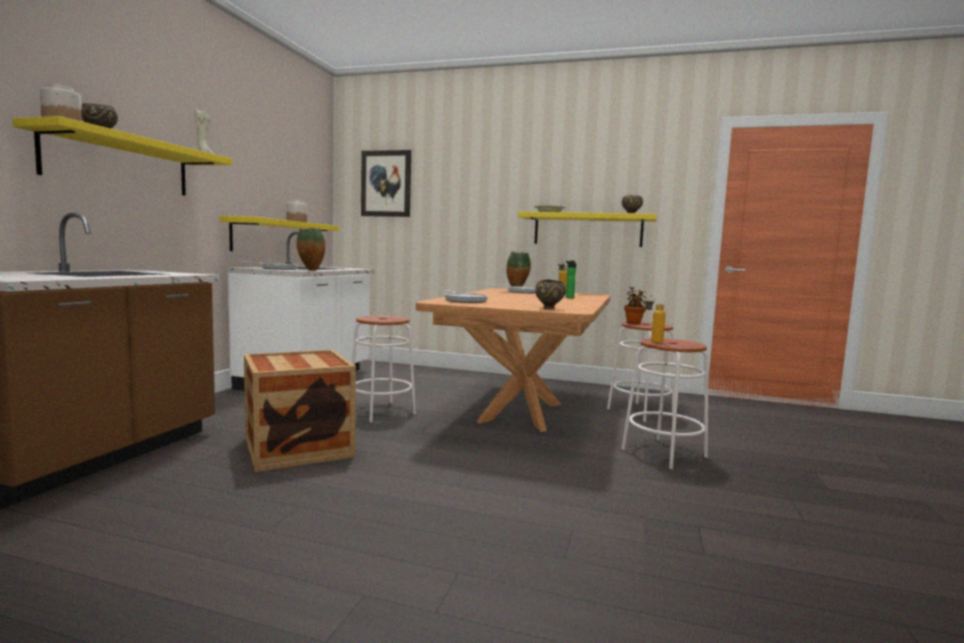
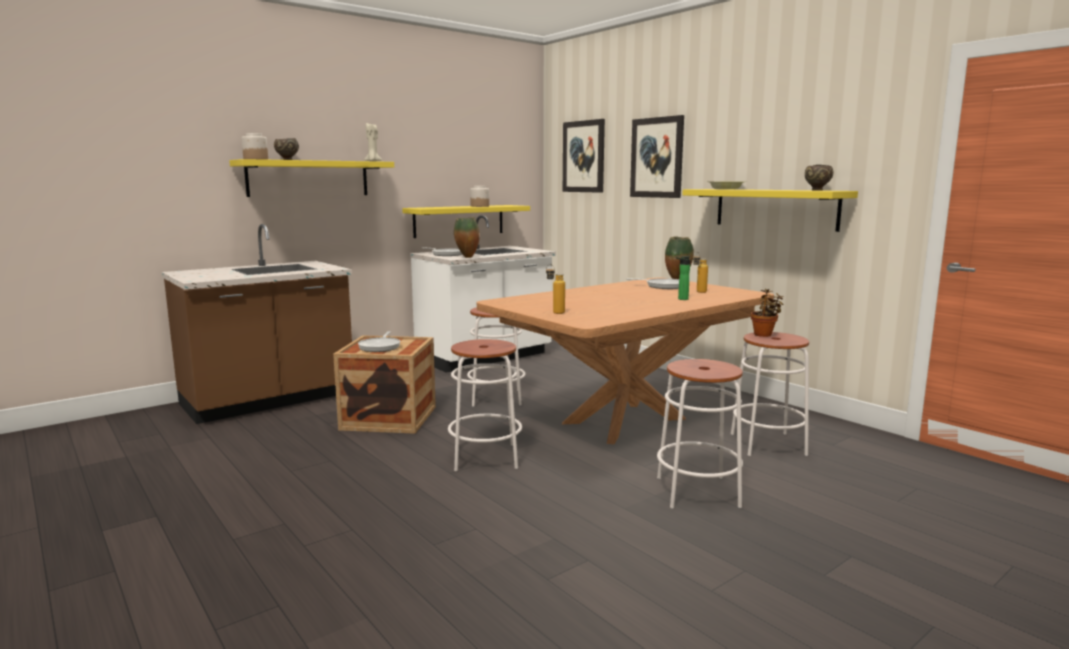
camera: 35 degrees right, 5 degrees up
(464, 300) = (532, 300): frying pan -> frying pan (380, 347)
(464, 463) = (485, 457): none -> white stool
(471, 187) = (657, 157): none -> picture
(549, 308) = (573, 318): brown bowl -> none
(652, 342) = (678, 364): bottle -> bottle (554, 312)

